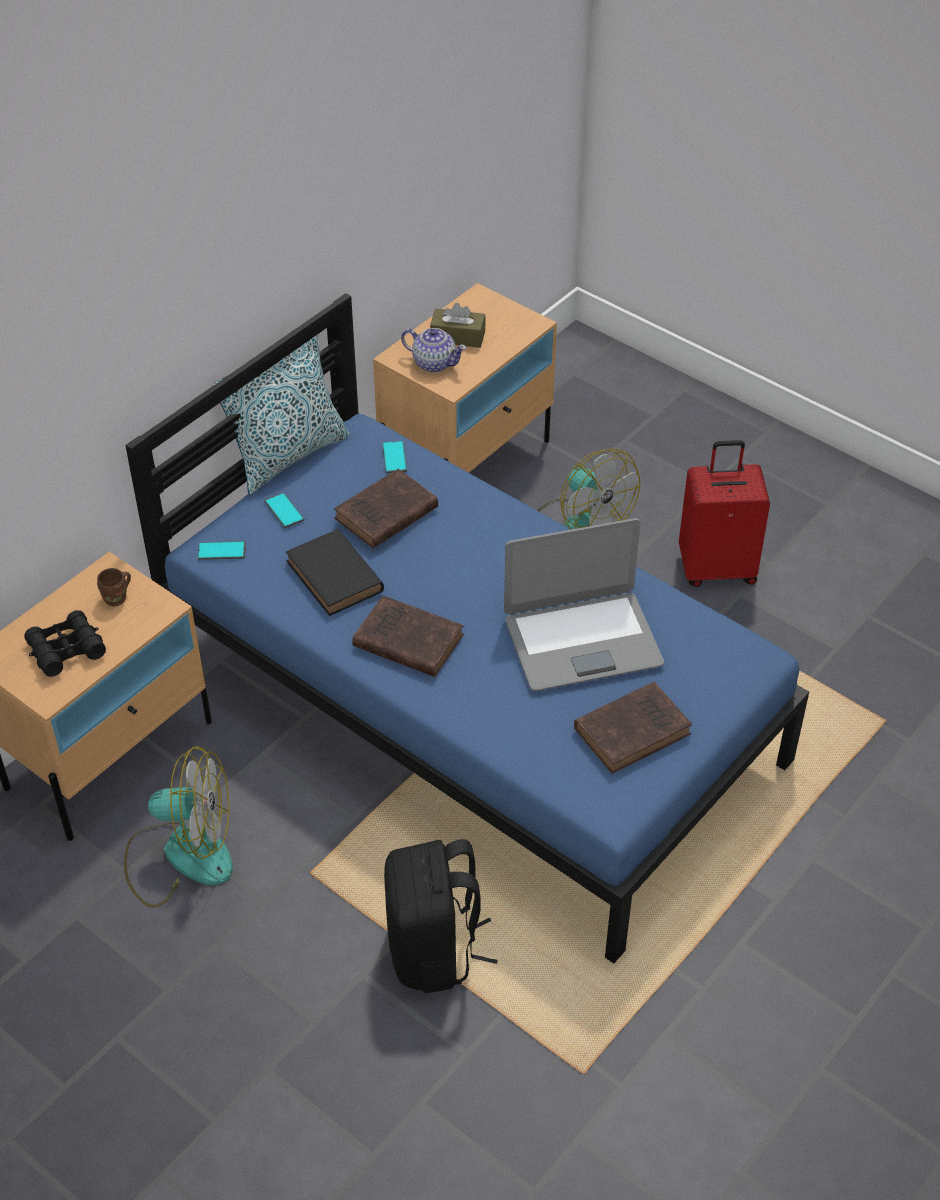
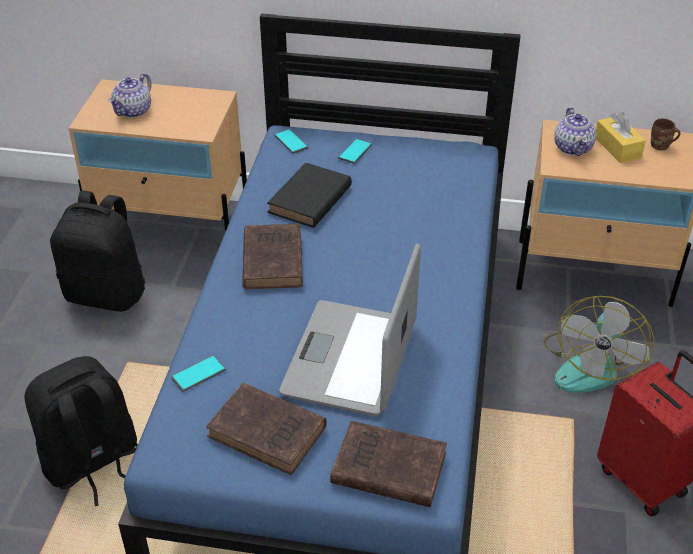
camera: 60 degrees right, 5 degrees down
(66, 650) = (134, 110): black binoculars -> teapot
(117, 599) = (194, 111): brown mug -> brown mug (660, 146)
(181, 855) = (107, 293): fan -> black backpack
(288, 455) = (413, 132): pillow -> none
(384, 515) = (393, 196): brown book -> brown book (385, 468)
(394, 457) = (459, 177): phone -> phone (198, 374)
(457, 337) = (617, 147): brown tissue box -> yellow tissue box
(582, 641) = (351, 359): laptop -> laptop turned 60 degrees clockwise

